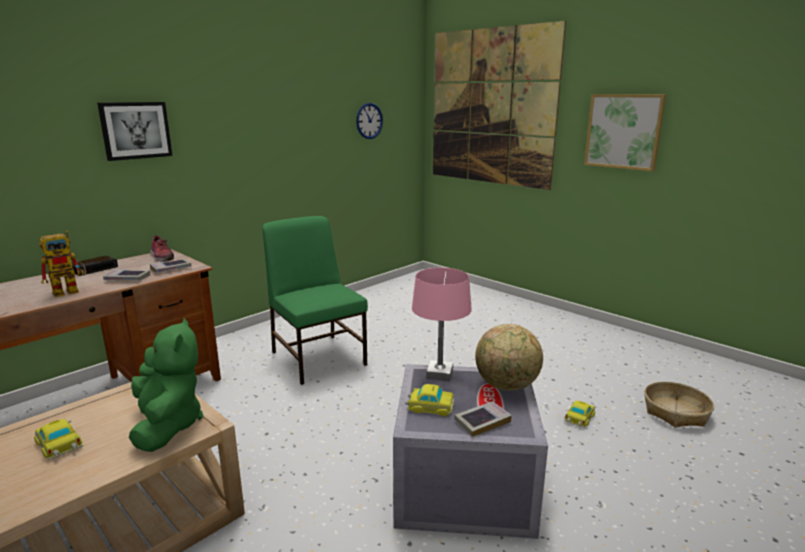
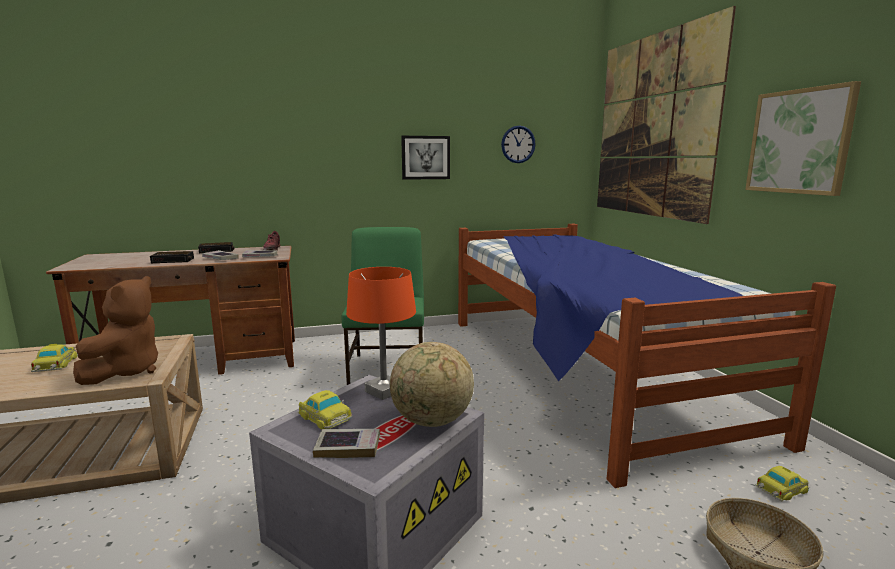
camera: 30 degrees right, 5 degrees down
(71, 290) = (174, 260): toy robot -> alarm clock
(135, 130) = (270, 140): picture -> picture (425, 157)
(168, 425) = (126, 371): green plush toy -> brown plush toy
(439, 374) = (383, 391): pink table lamp -> orange table lamp
(472, 321) = (581, 370): none -> bed
(579, 418) = (594, 509): toy car -> toy car (780, 489)

